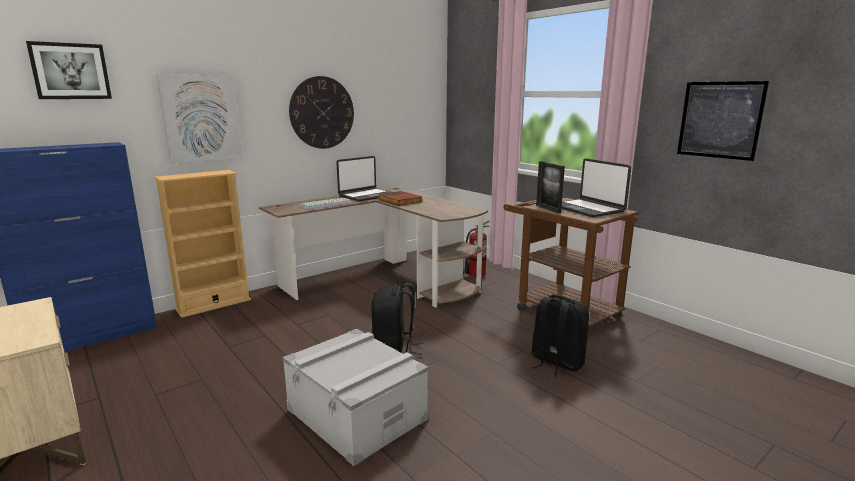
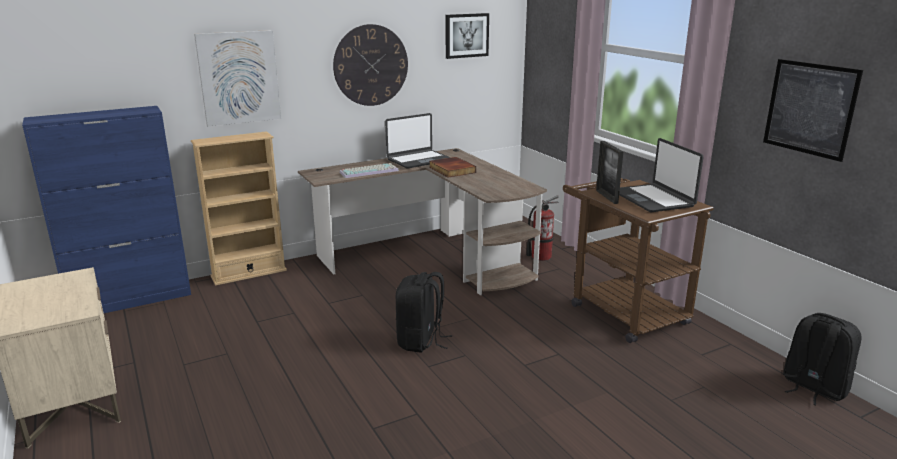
camera: 10 degrees right, 5 degrees up
(70, 71) = (112, 36): picture -> picture (466, 35)
(357, 414) = (366, 404): grey storage box -> none
(556, 362) = (590, 371): black backpack -> black backpack (813, 387)

